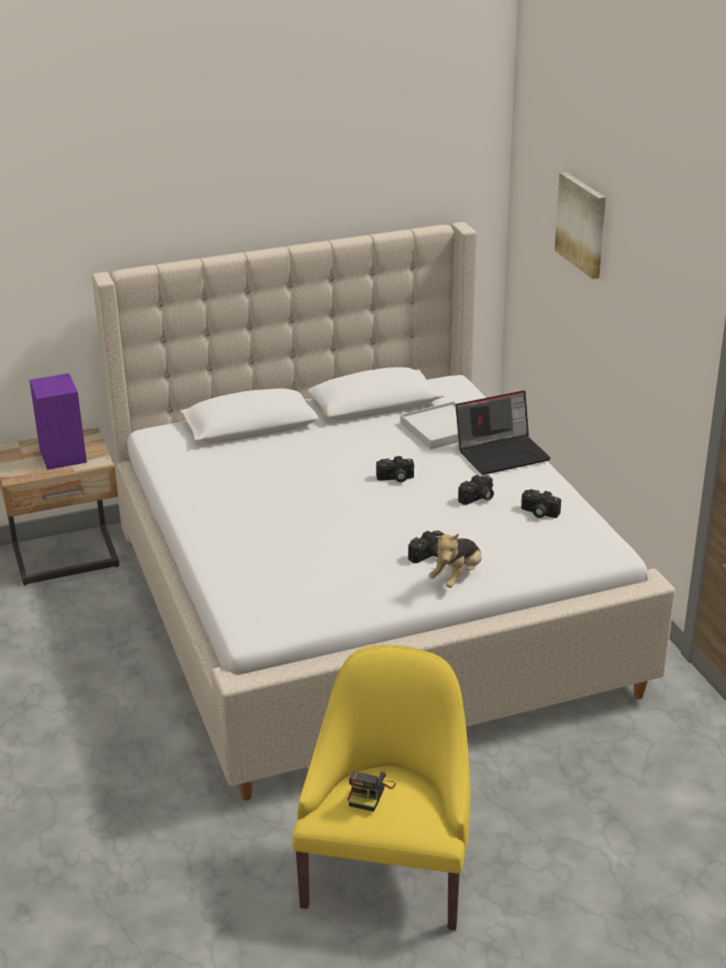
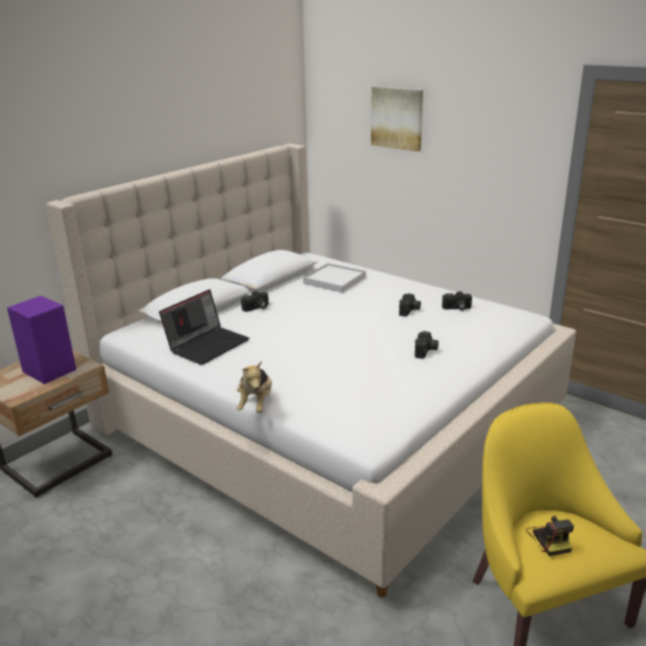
camera: 30 degrees left, 5 degrees down
(395, 478) = (341, 314): camera -> camera (257, 308)
(457, 577) = (461, 358): plush toy -> plush toy (256, 404)
(502, 453) = (390, 284): laptop -> laptop (207, 344)

